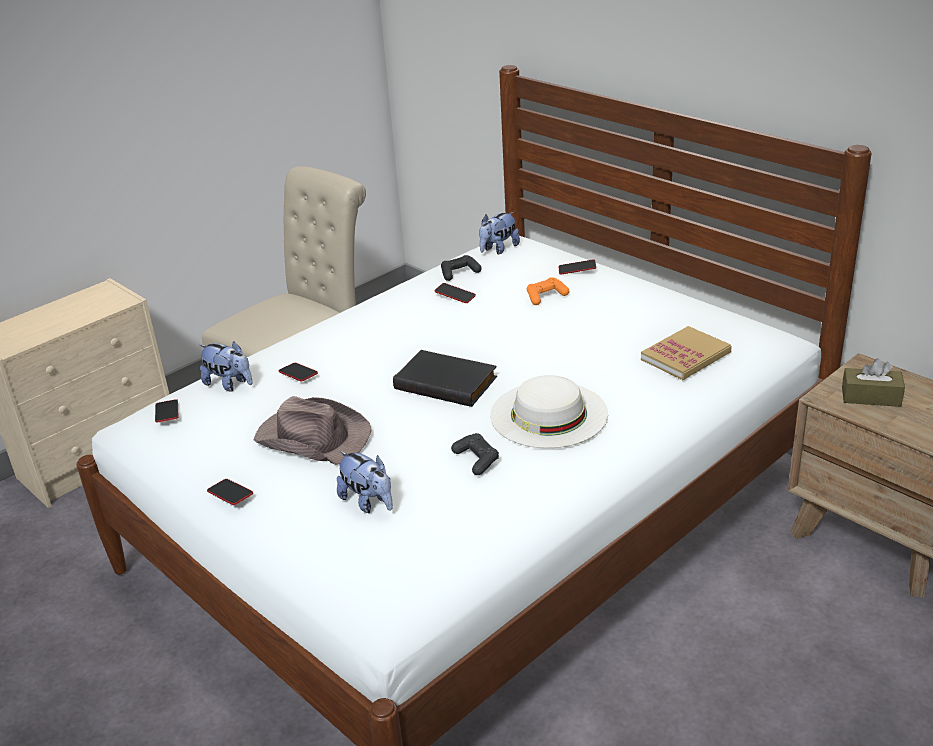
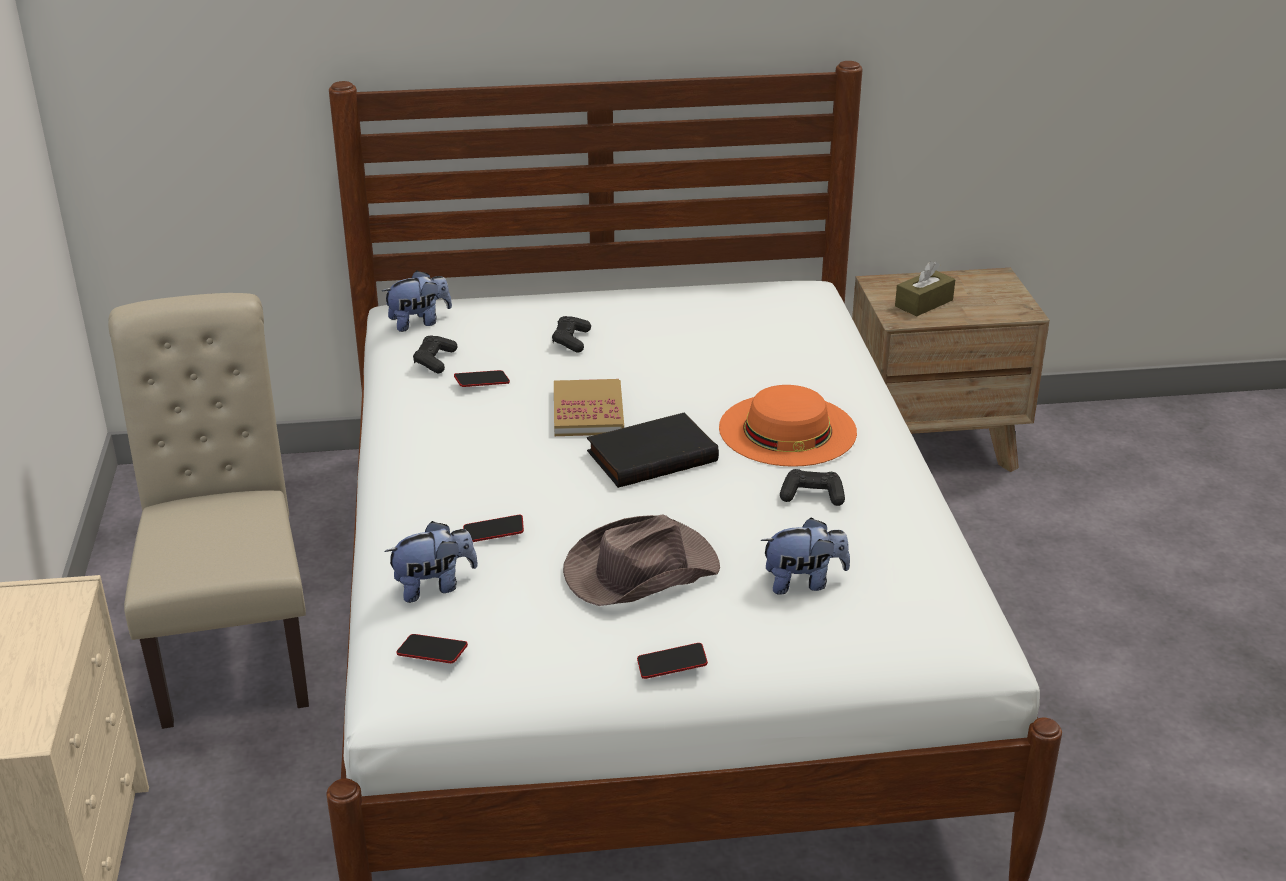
camera: 55 degrees left, 0 degrees up
(498, 249) = (419, 322): plush toy -> plush toy turned 105 degrees counterclockwise
(546, 296) = (571, 341): orange game controller -> black game controller
(548, 414) = (787, 430): white hat -> orange hat
(577, 270) = (542, 305): phone -> none
(685, 356) = (787, 331): book -> book (588, 412)

